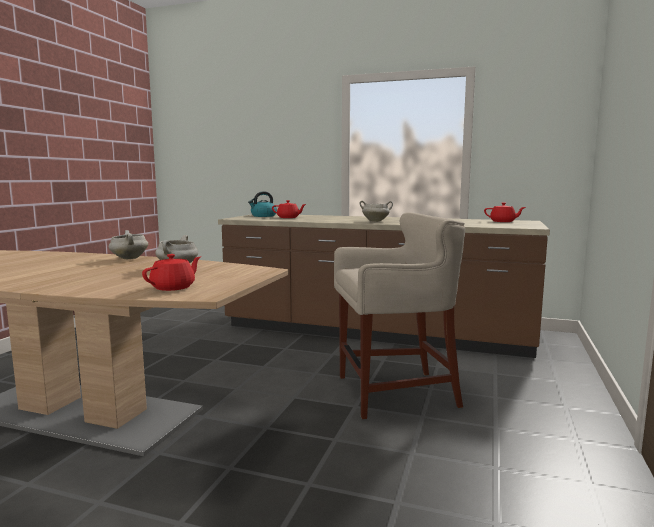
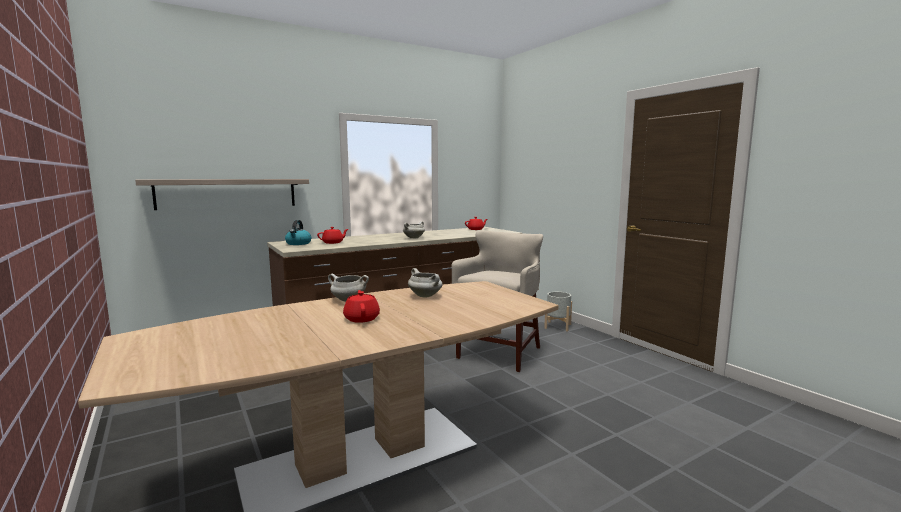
camera: 50 degrees left, 0 degrees up
(174, 287) = (501, 305): red teapot -> red teapot (362, 318)
(237, 166) = (228, 193): none -> shelf
(565, 395) = (557, 326): none -> grey planter

